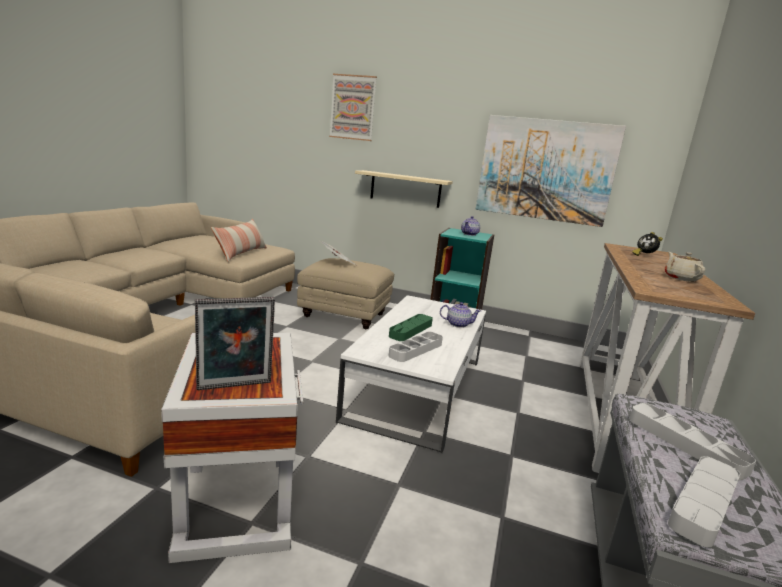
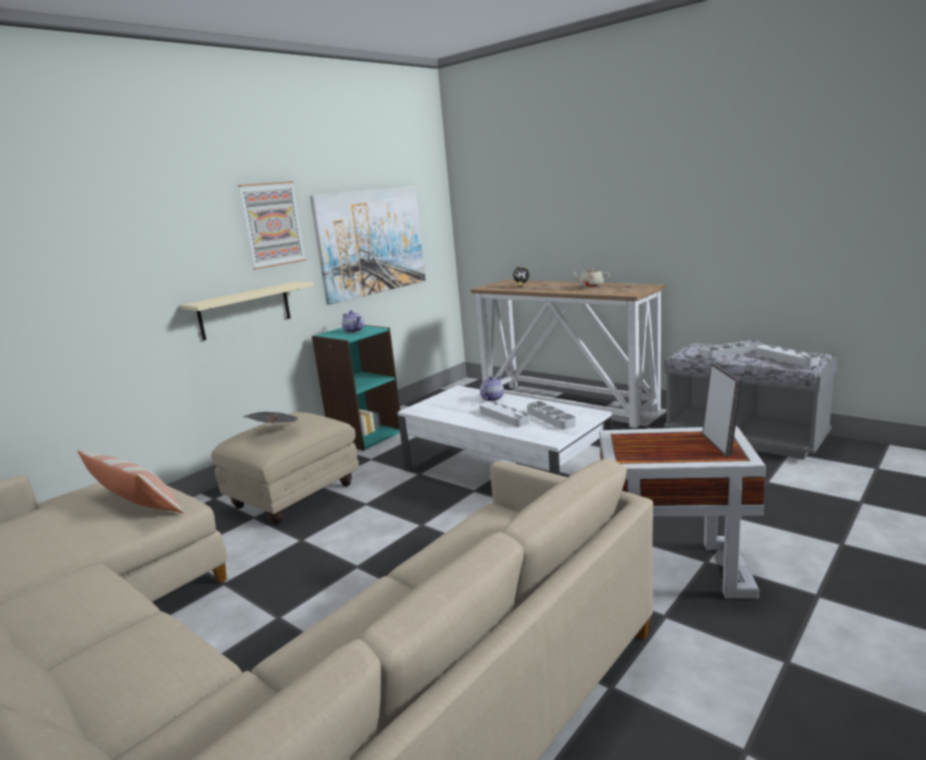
camera: 65 degrees left, 0 degrees up
(353, 107) = (133, 218): picture -> picture (272, 224)
(411, 330) = (504, 417): green tray -> grey tray

